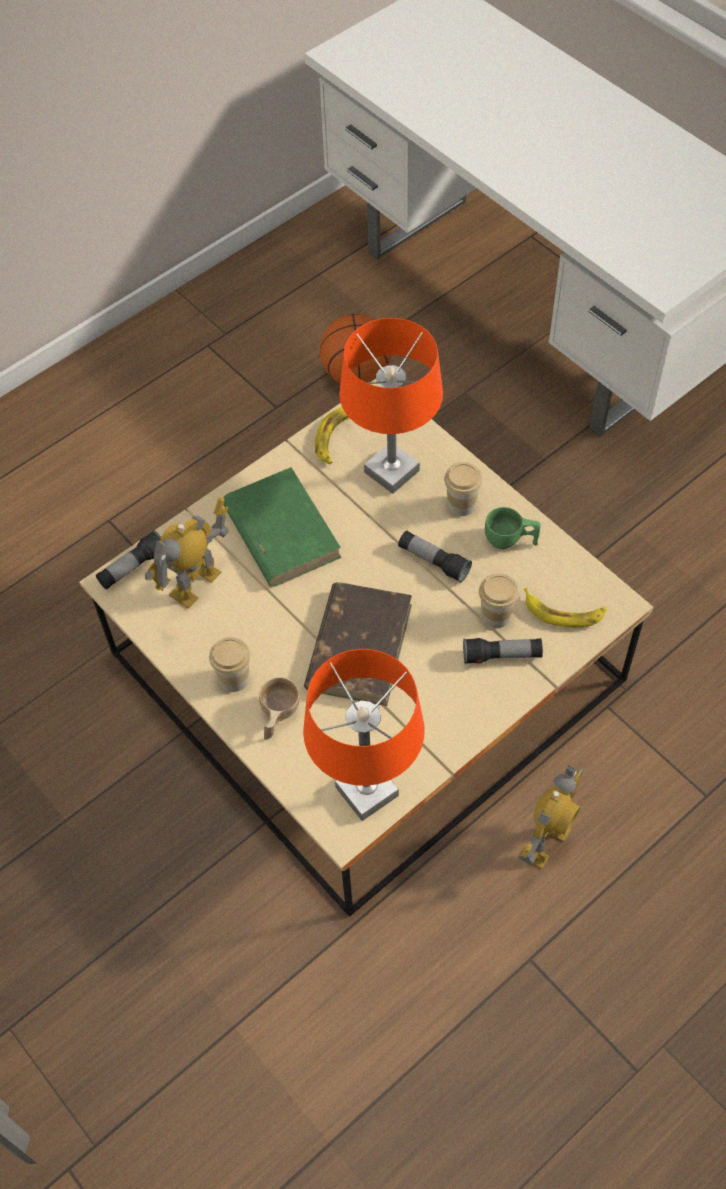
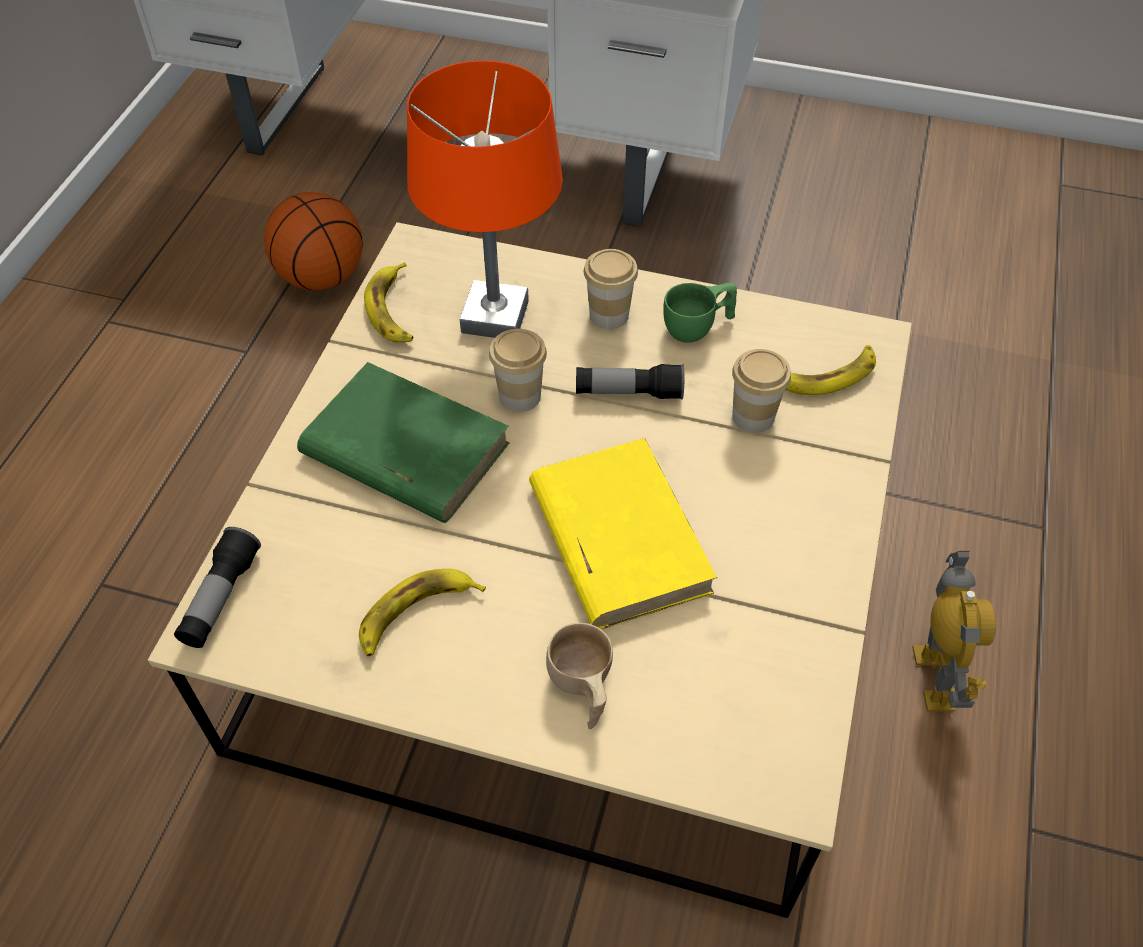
camera: 35 degrees left, 5 degrees down
(196, 585) = (335, 574): toy robot -> none
(222, 630) = (416, 614): none -> banana
(234, 678) = (482, 670): cup -> cup (520, 396)
(359, 645) = (618, 537): brown book -> yellow book
(367, 791) = (780, 718): orange table lamp -> none
(502, 656) = (799, 458): flashlight -> none

